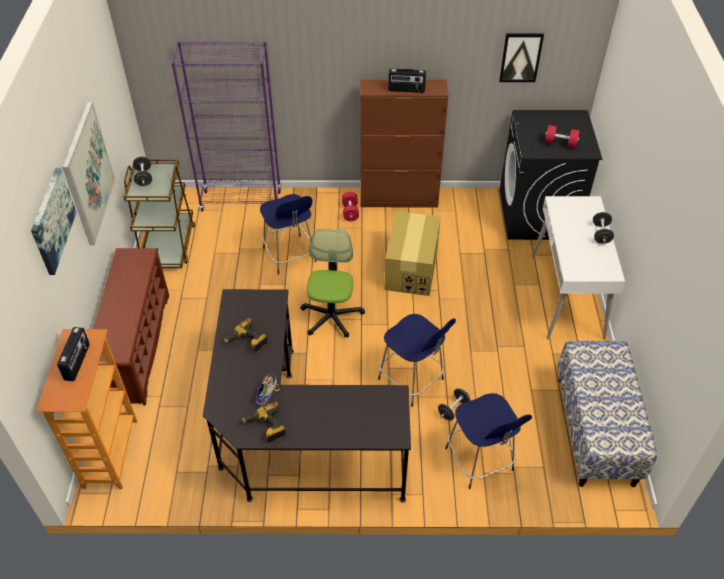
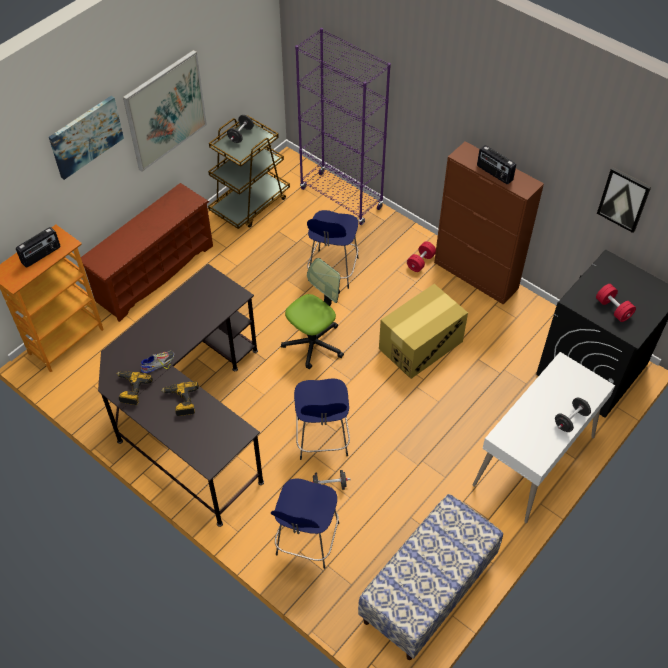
camera: 40 degrees right, 5 degrees up
(247, 341) = (183, 316): power drill -> power drill (181, 401)

